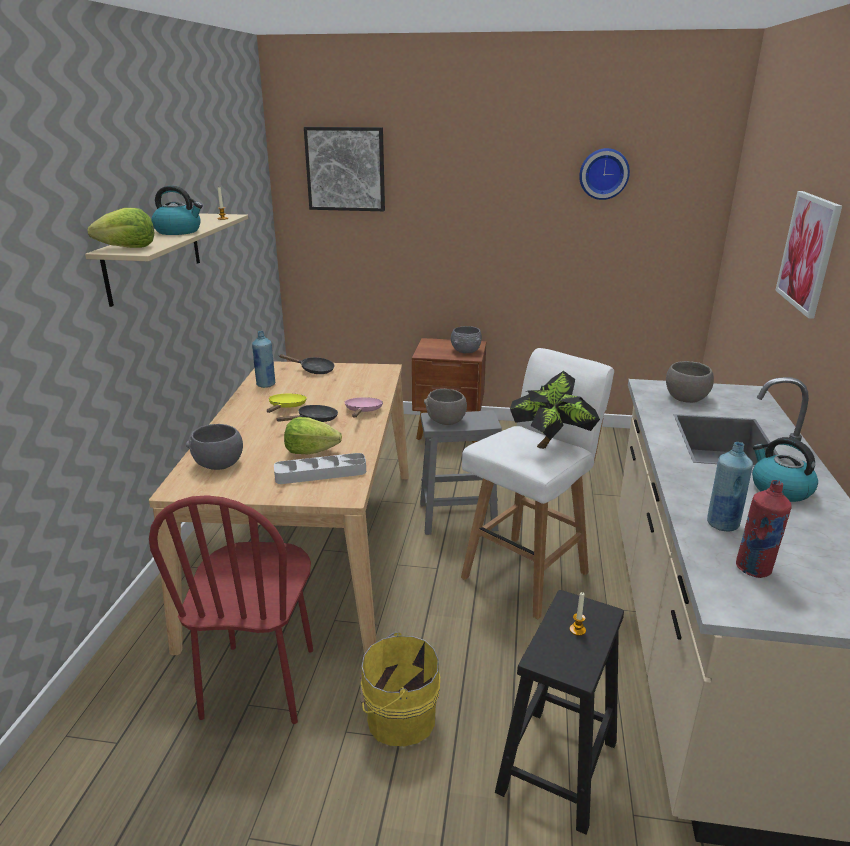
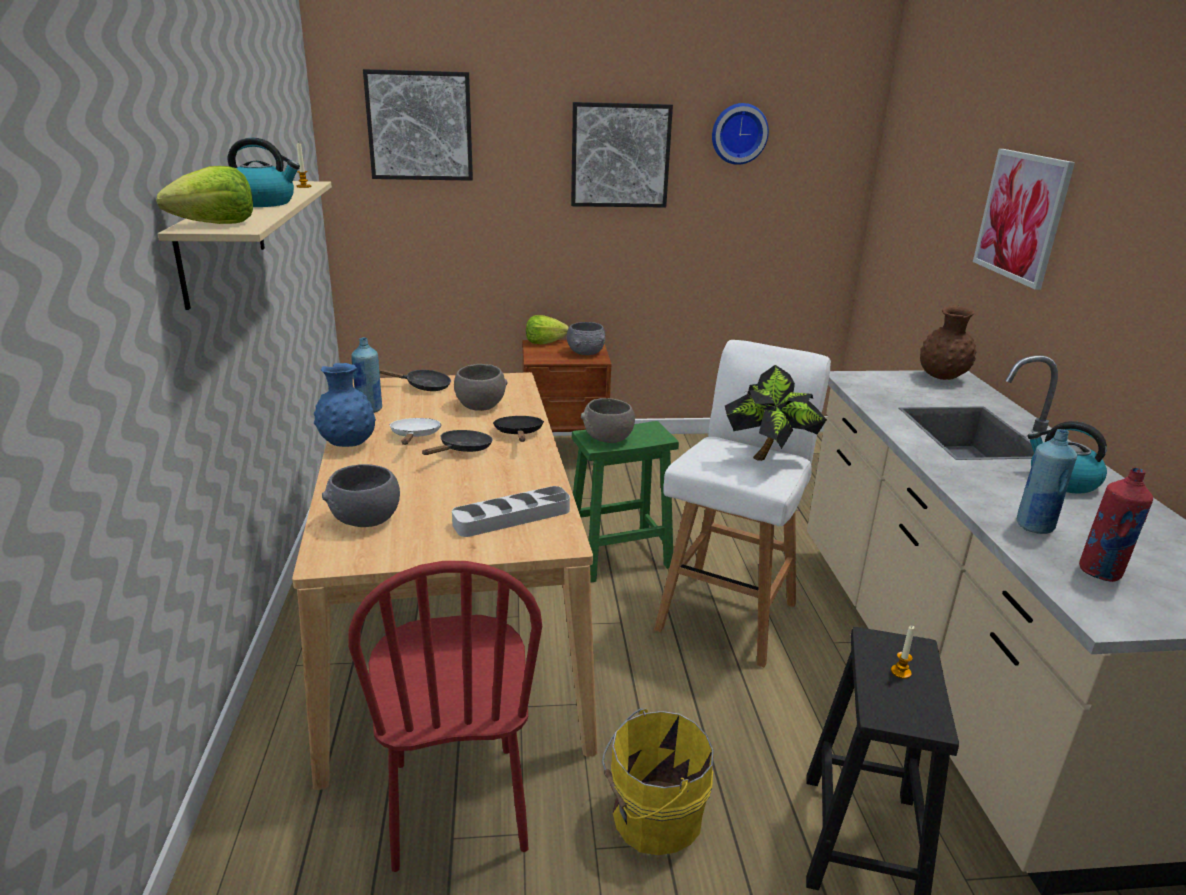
camera: 15 degrees left, 0 degrees up
(236, 409) = (348, 444): none -> blue vase
(286, 407) = (415, 436): yellow frying pan -> white frying pan
(311, 451) = (482, 490): lettuce -> lettuce (544, 342)
(363, 411) = (519, 434): pink frying pan -> black frying pan
(459, 516) = (620, 555): grey stool -> green stool
(502, 192) = (620, 155): none -> picture
(685, 397) = (898, 388): grey bowl -> grey bowl (480, 405)
(734, 391) = (941, 378): none -> brown vase

